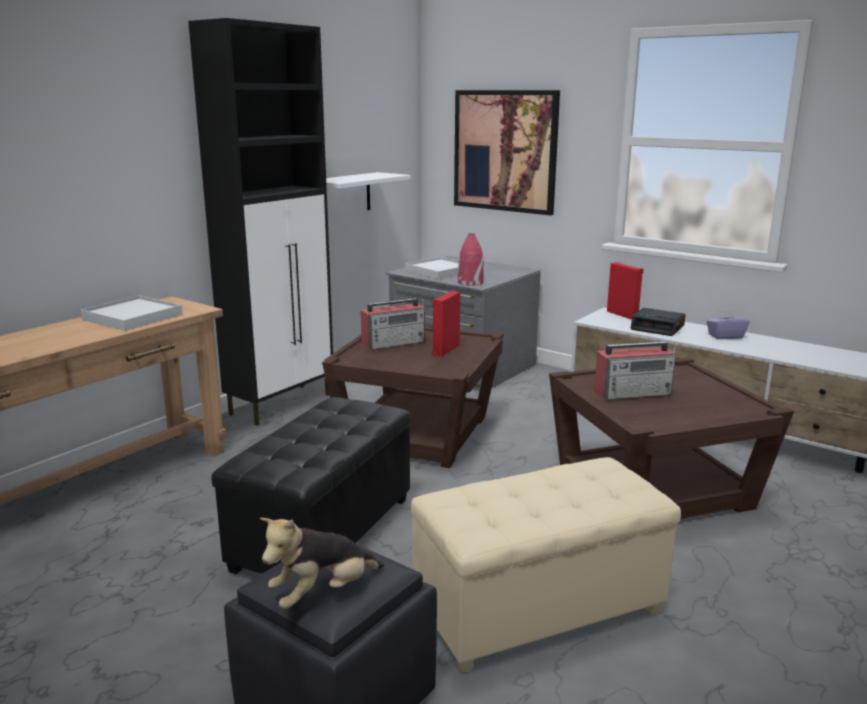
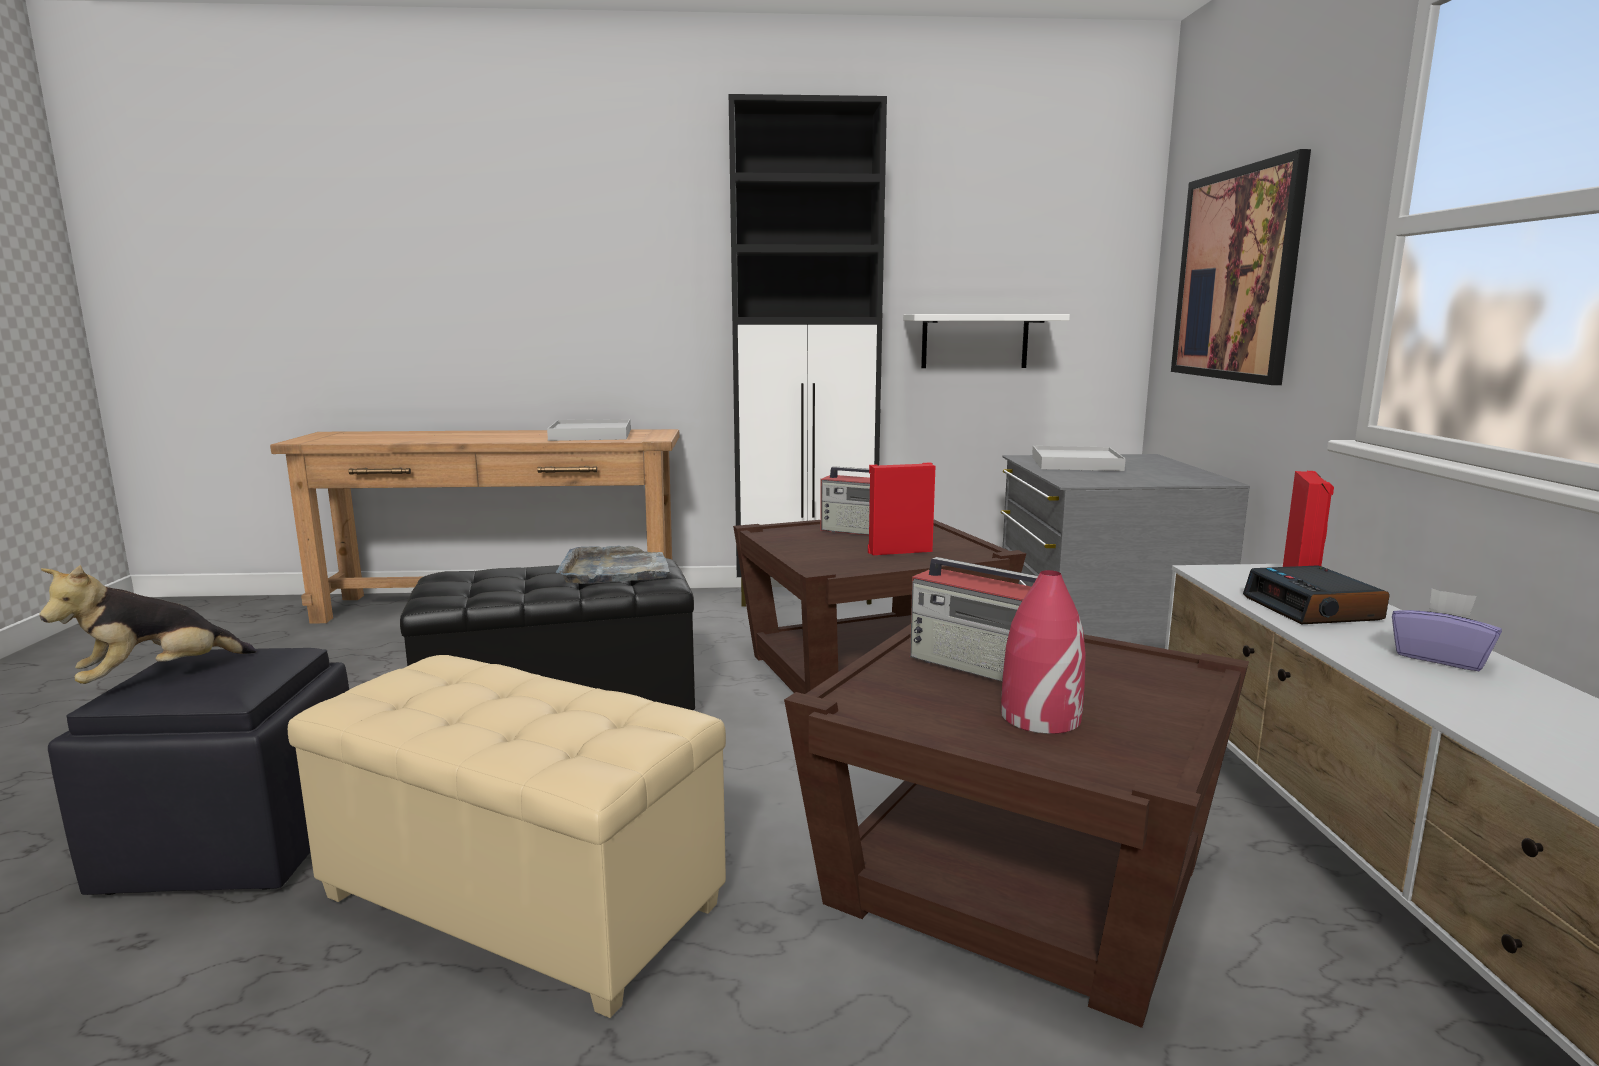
camera: 50 degrees right, 5 degrees down
(322, 594) = (156, 677): plush toy -> plush toy turned 60 degrees counterclockwise
(344, 414) = (616, 570): none -> grey tray
(470, 282) = (1071, 478): red vase -> red vase (1039, 717)

